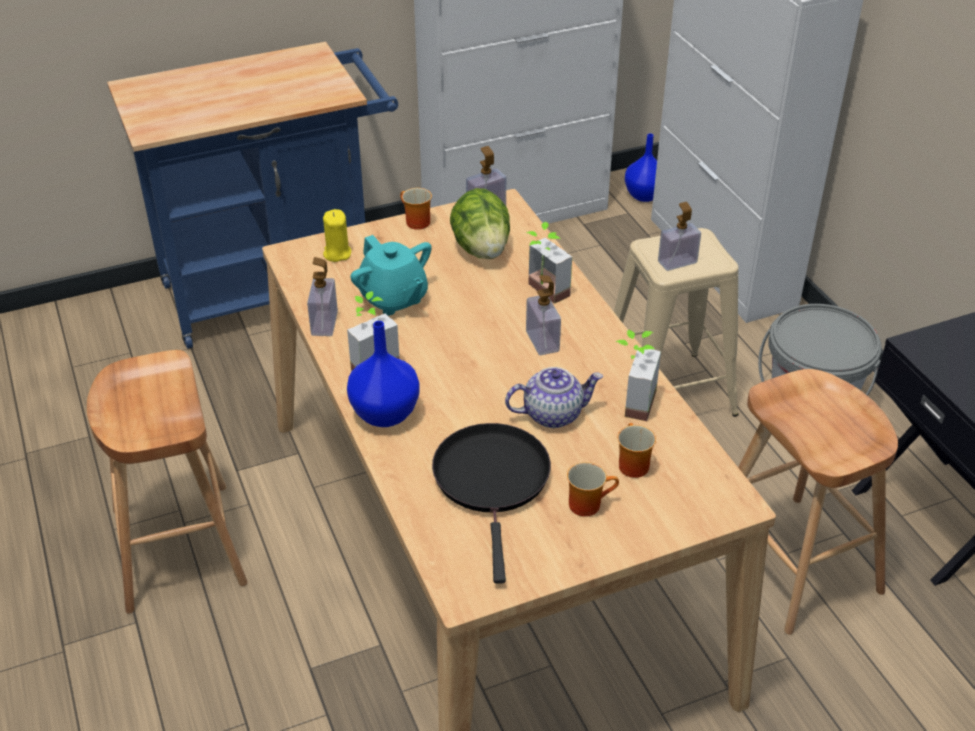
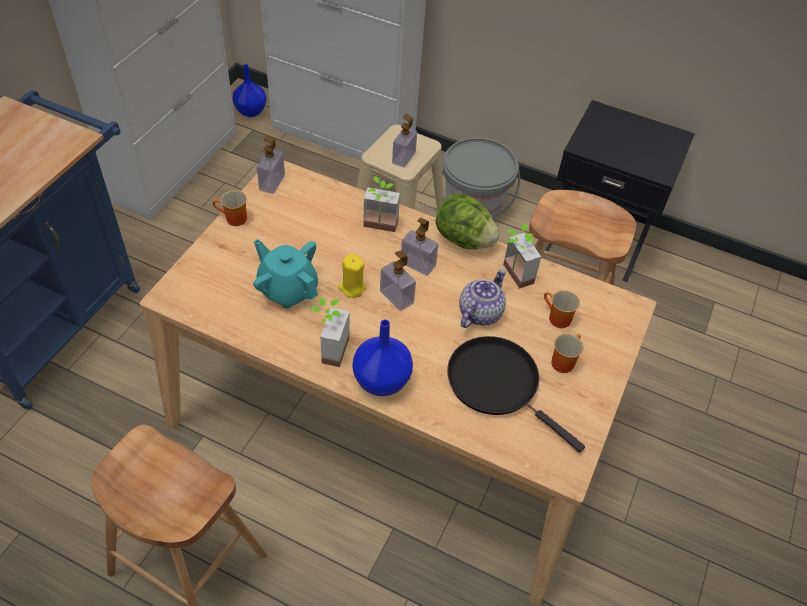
camera: 45 degrees left, 10 degrees up
(324, 323) = (261, 338): soap dispenser -> soap dispenser (396, 297)
(337, 253) = (205, 276): yellow candle -> yellow candle (352, 288)
(393, 299) = (287, 289): turquoise teapot -> turquoise teapot turned 150 degrees counterclockwise
(481, 249) = (304, 216): lettuce -> lettuce (463, 240)

